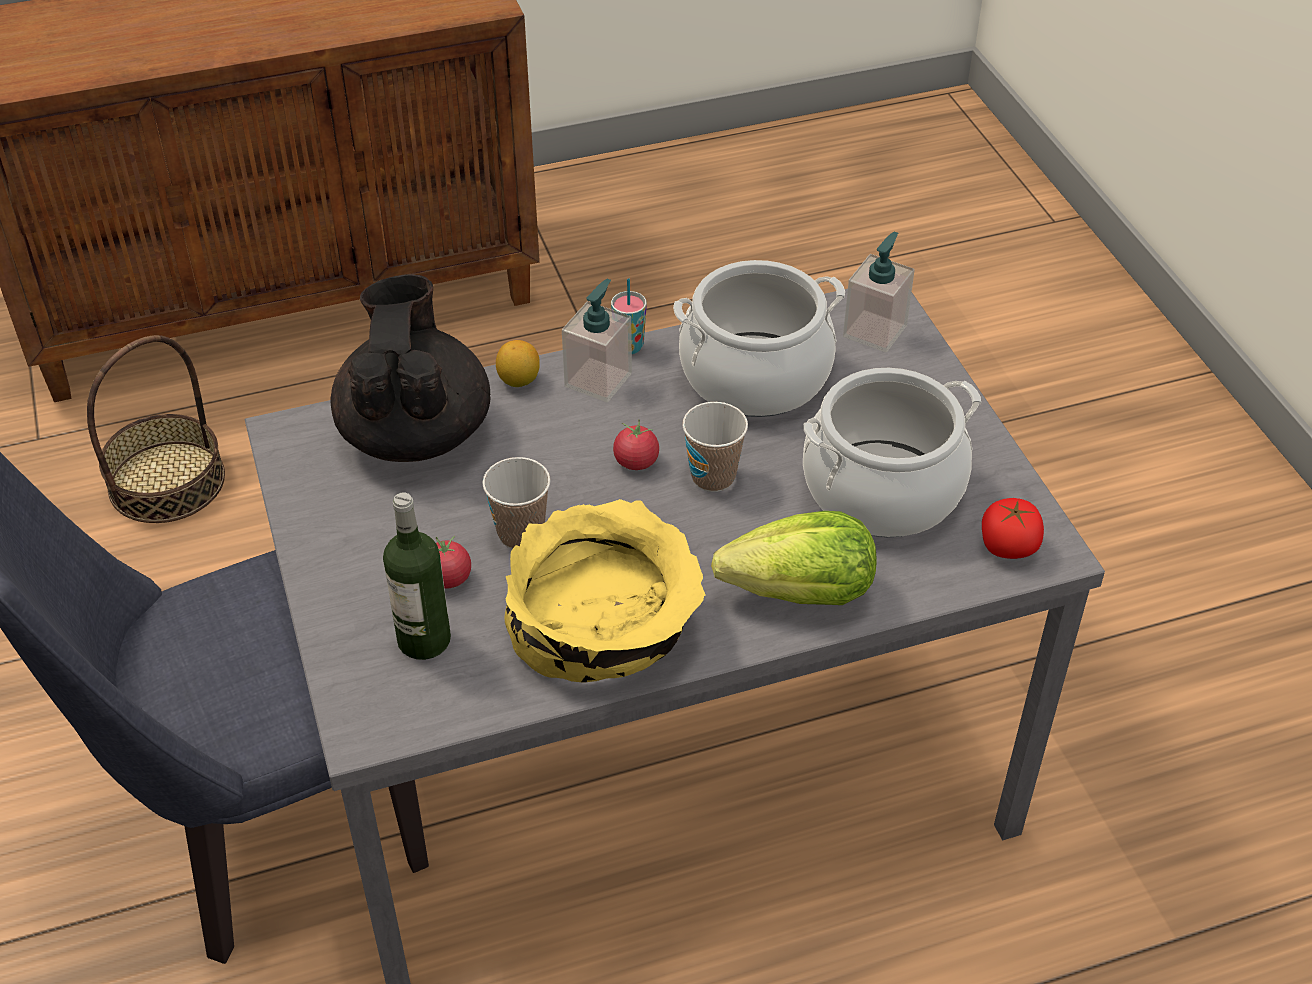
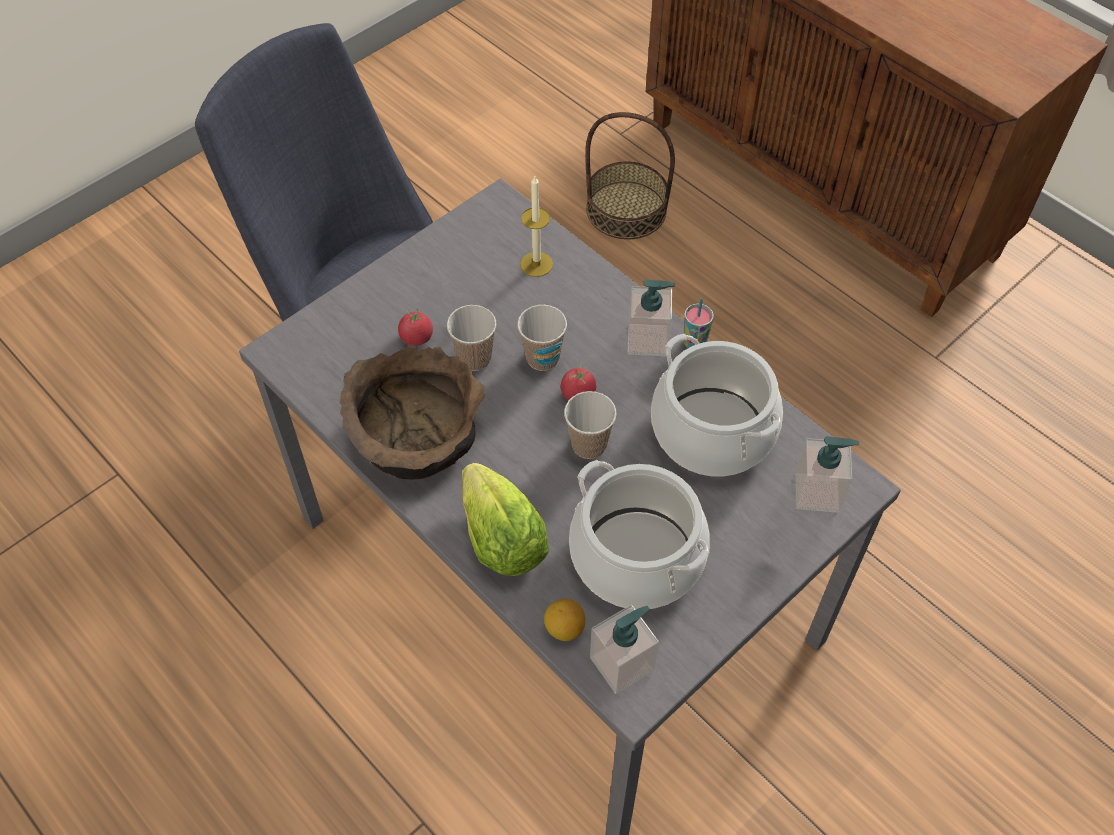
camera: 65 degrees right, 10 degrees up
(415, 432) = (536, 264): black teapot -> candle
(424, 640) = (360, 348): bottle -> none
(519, 380) = (619, 296): lemon -> lemon (564, 629)
(563, 474) = (542, 358): none -> cup
(604, 625) = (416, 436): yellow bowl -> brown bowl
(1008, 546) = (622, 663): tomato -> soap dispenser

